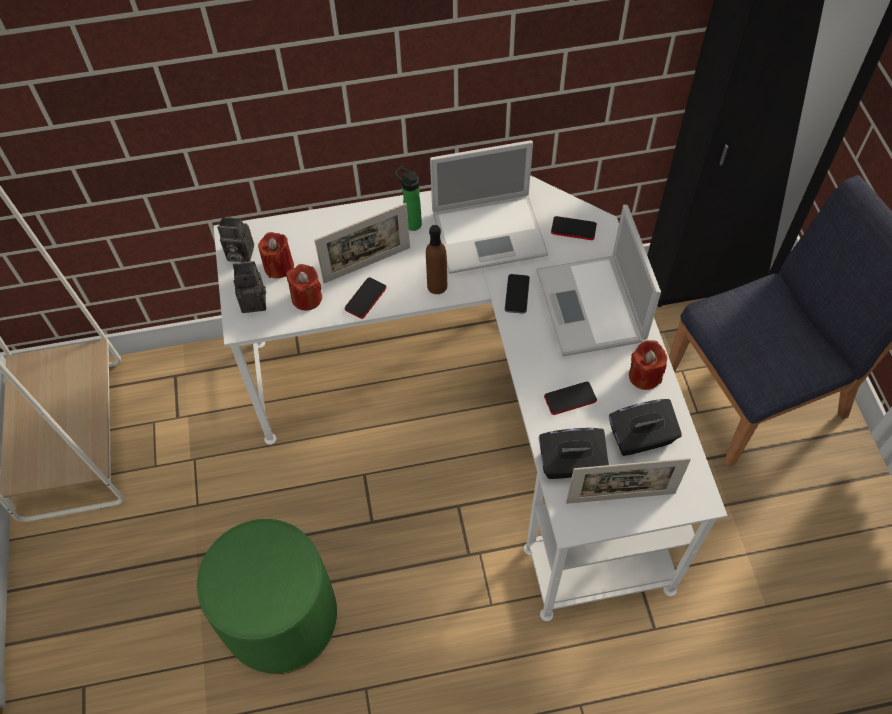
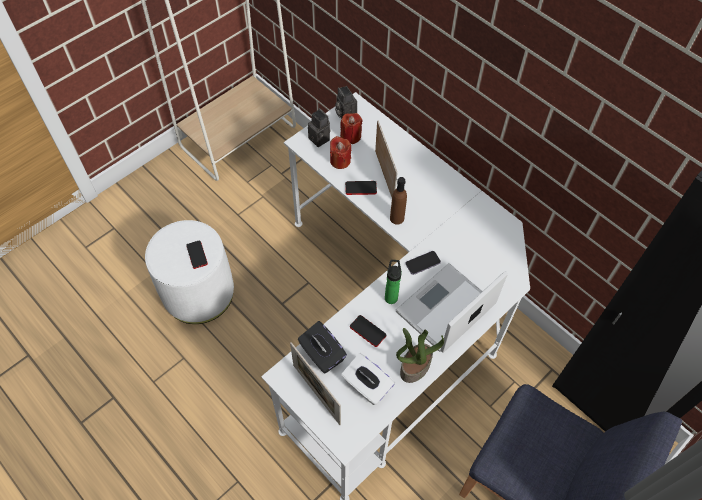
camera: 55 degrees right, 0 degrees up
(282, 618) = (198, 293): green ottoman -> white ottoman
(367, 265) = (384, 176): picture frame -> picture frame turned 135 degrees counterclockwise
(411, 223) = (431, 180): bottle -> bottle (391, 296)
(491, 233) = (458, 225): laptop -> none
(573, 229) = (498, 268): phone -> phone (197, 255)
(641, 438) = (367, 386): black tissue box -> white tissue box
(644, 376) = (415, 366): red candle -> potted plant

